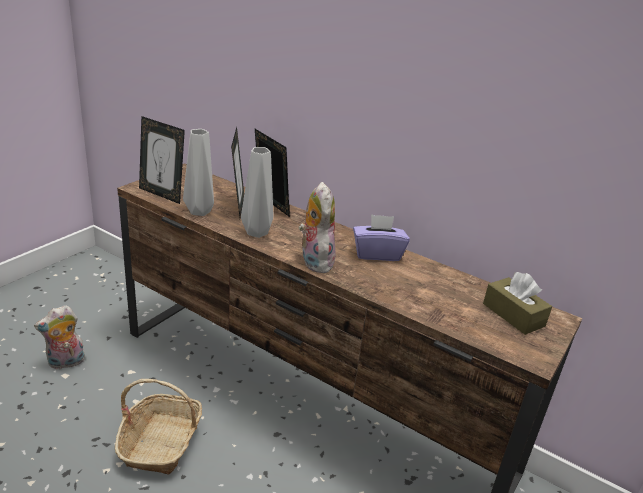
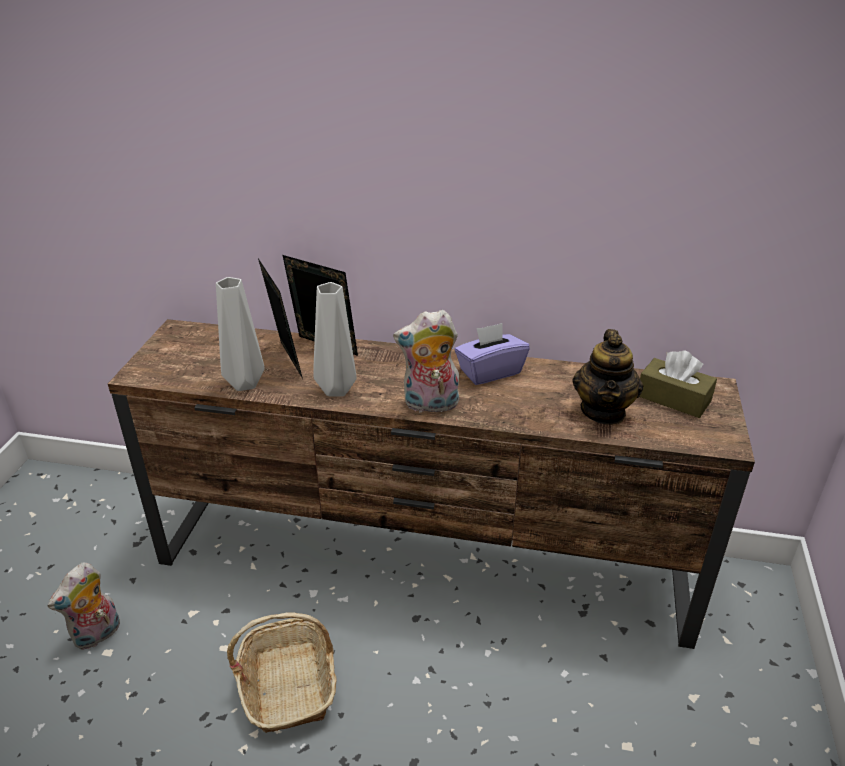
camera: 20 degrees left, 5 degrees up
(162, 194) = (176, 374): picture frame -> none
(314, 261) = (430, 405): plush toy -> plush toy turned 60 degrees counterclockwise
(446, 305) = (603, 411): none -> teapot

